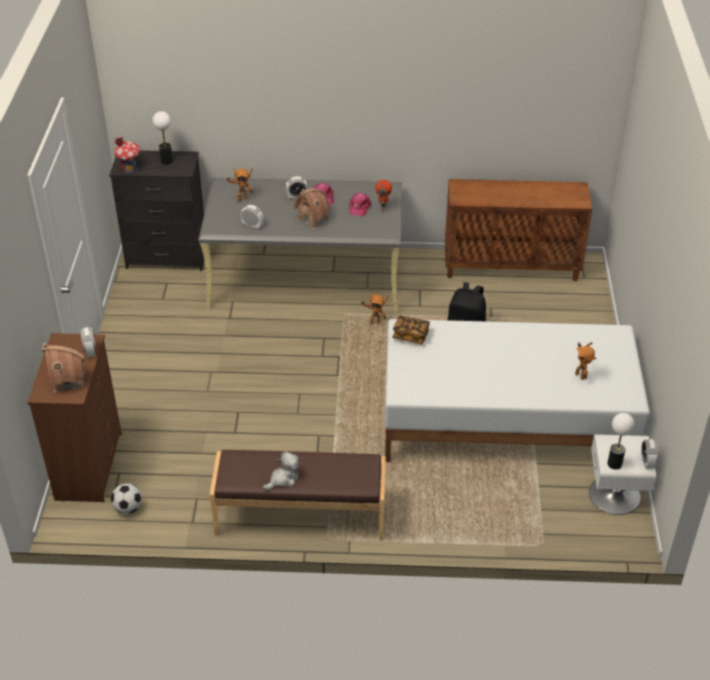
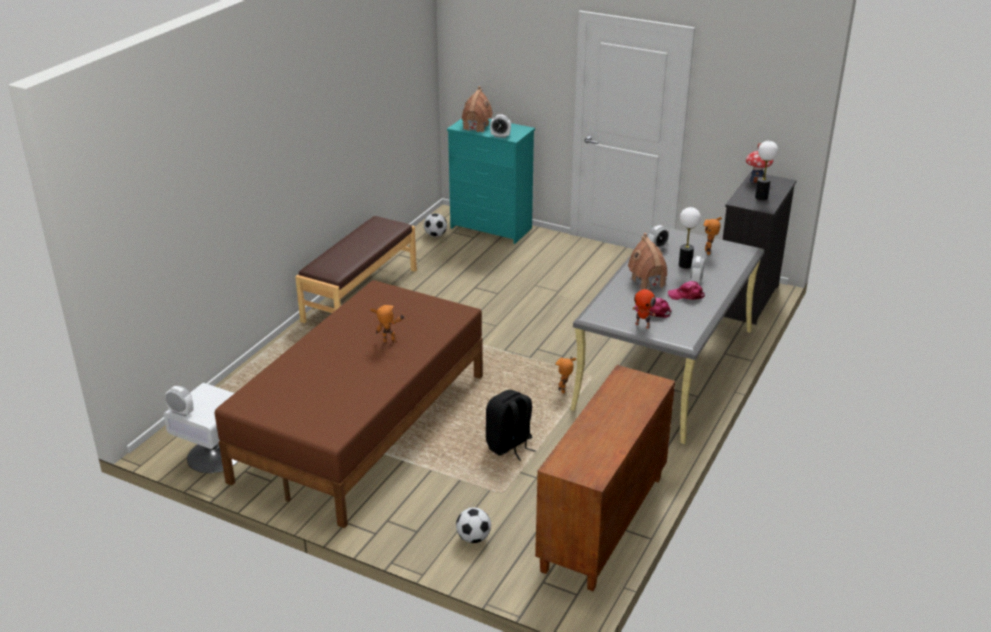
camera: 115 degrees right, 10 degrees down
(90, 465) = (491, 228): brown dresser -> turquoise dresser
(283, 479) = (356, 239): plush toy -> none
(410, 336) = (446, 312): book -> none
(508, 421) = (361, 426): white bed -> brown bed
(574, 317) = (473, 538): none -> football
(580, 375) = (301, 386): toy robot -> toy robot (390, 343)
(614, 464) = (201, 393): table lamp -> table lamp (685, 265)

